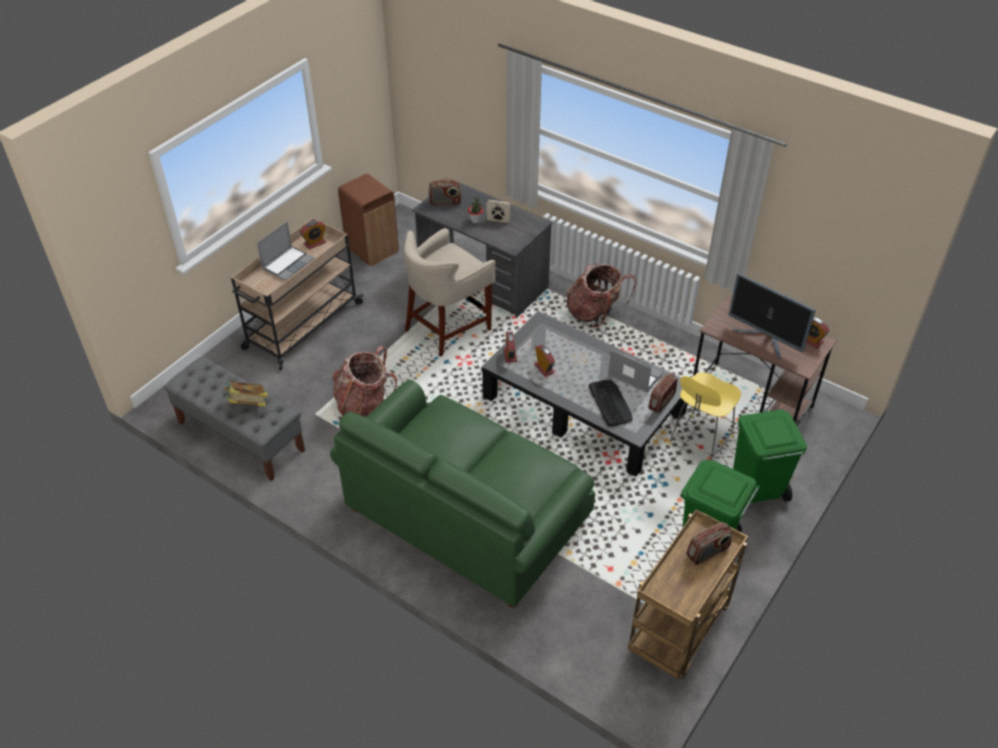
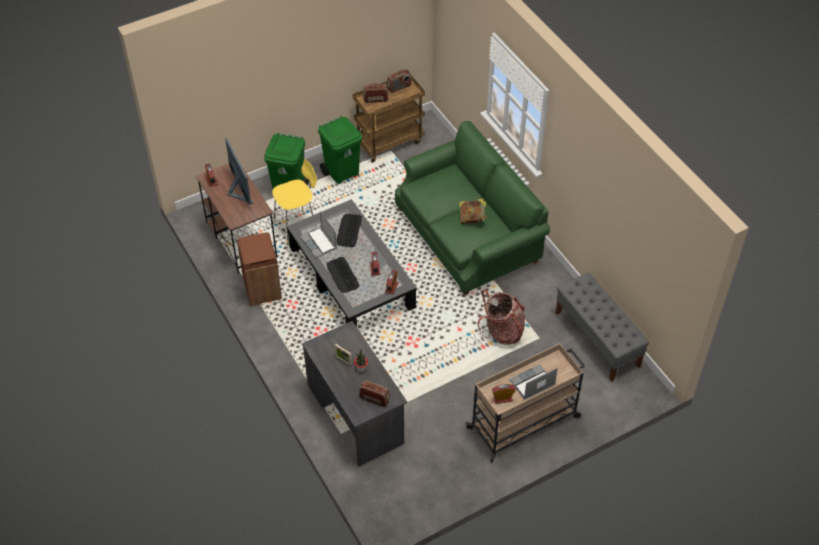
camera: 155 degrees left, 5 degrees up
(248, 404) = (591, 301): book -> book (472, 219)
(372, 249) = (432, 488): brown trash can -> brown trash can (262, 290)
(448, 328) = (409, 375): beige stool -> none
(577, 349) = (342, 275): none -> keyboard
(595, 313) = (289, 346): backpack -> none
(661, 401) = (316, 220): radio -> radio (399, 87)

